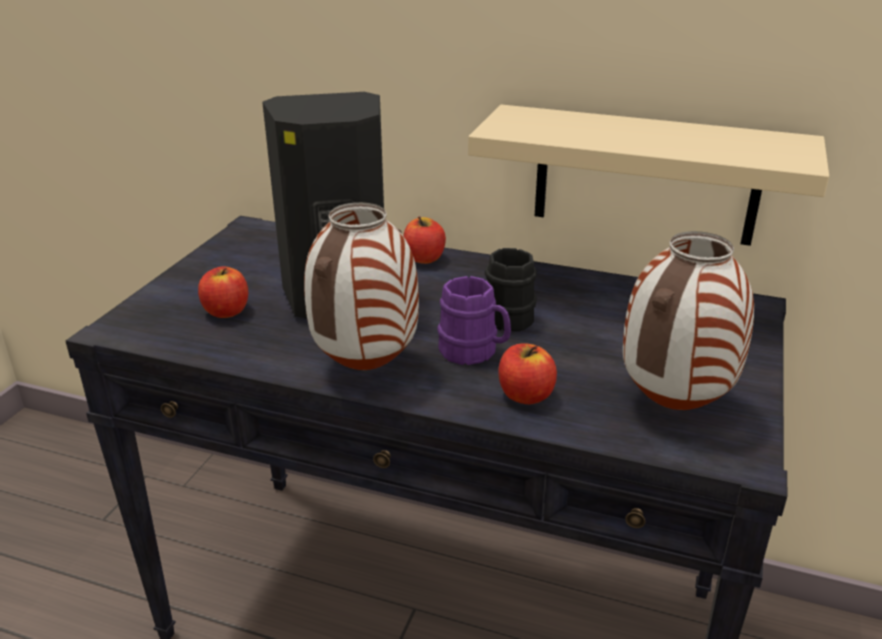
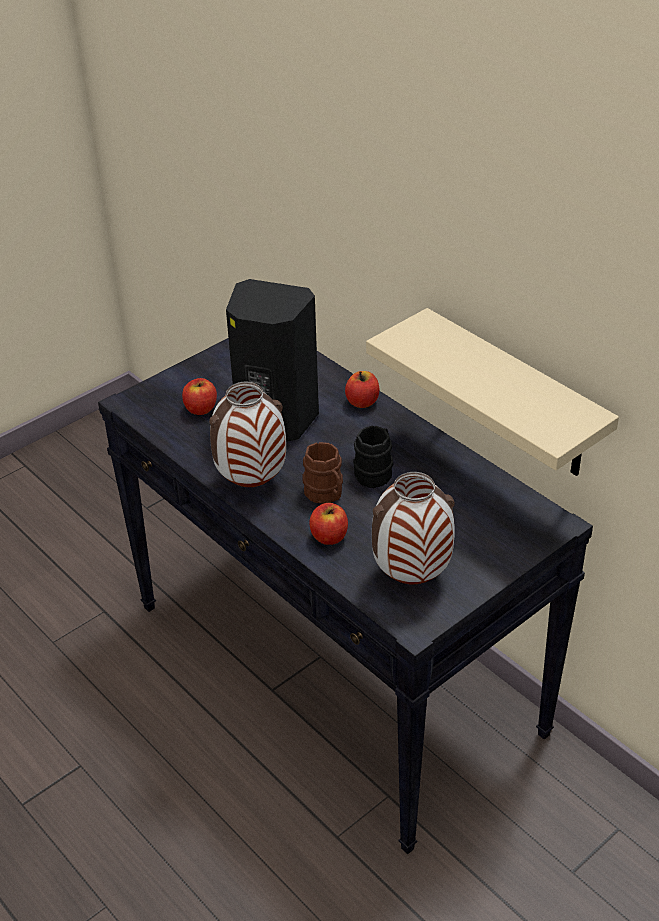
camera: 30 degrees right, 10 degrees up
(474, 352) = (326, 494): purple mug -> brown mug

